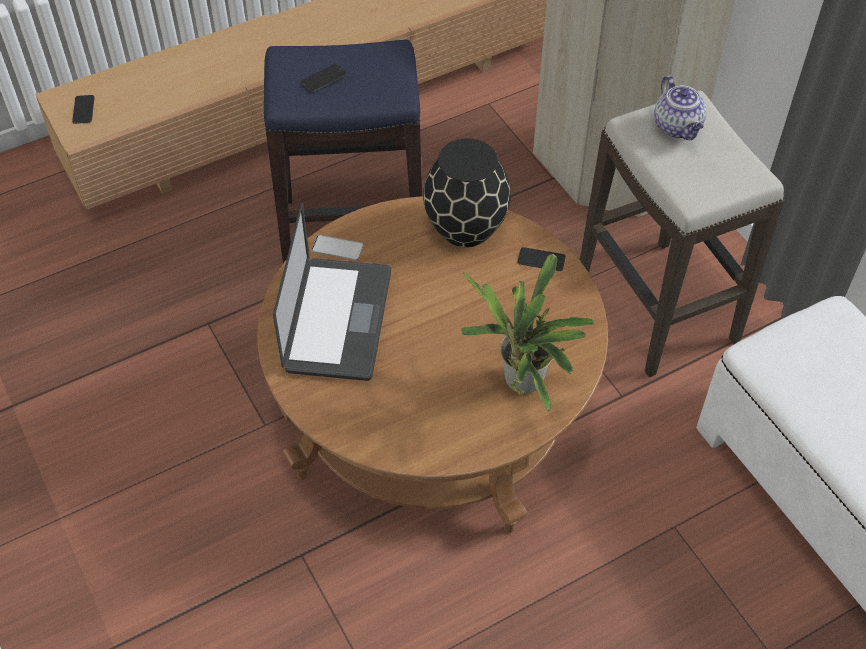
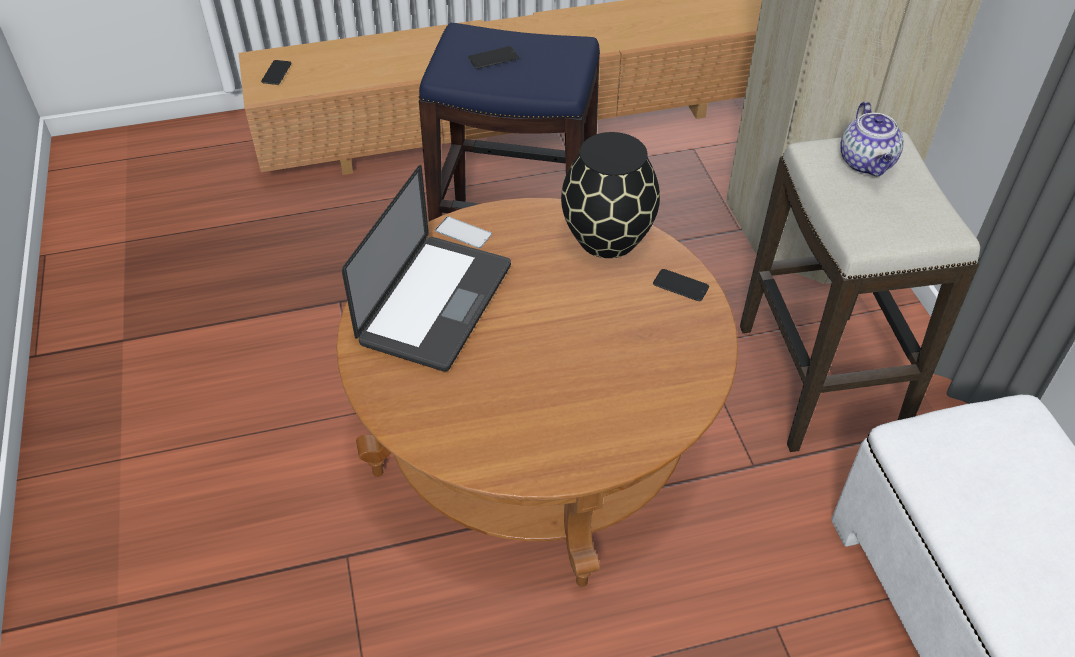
camera: 15 degrees right, 5 degrees down
(522, 385) = (615, 413): potted plant -> none

